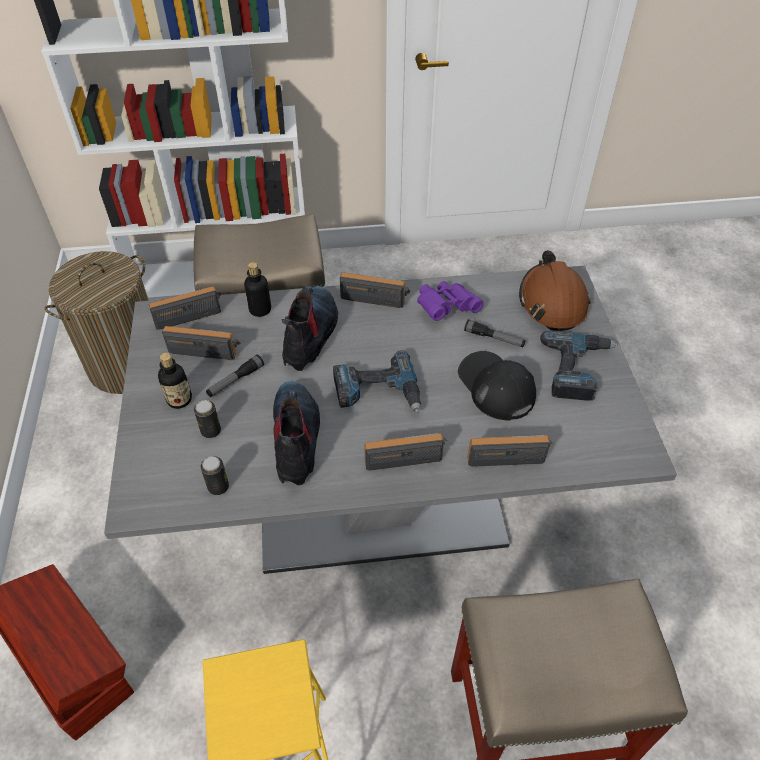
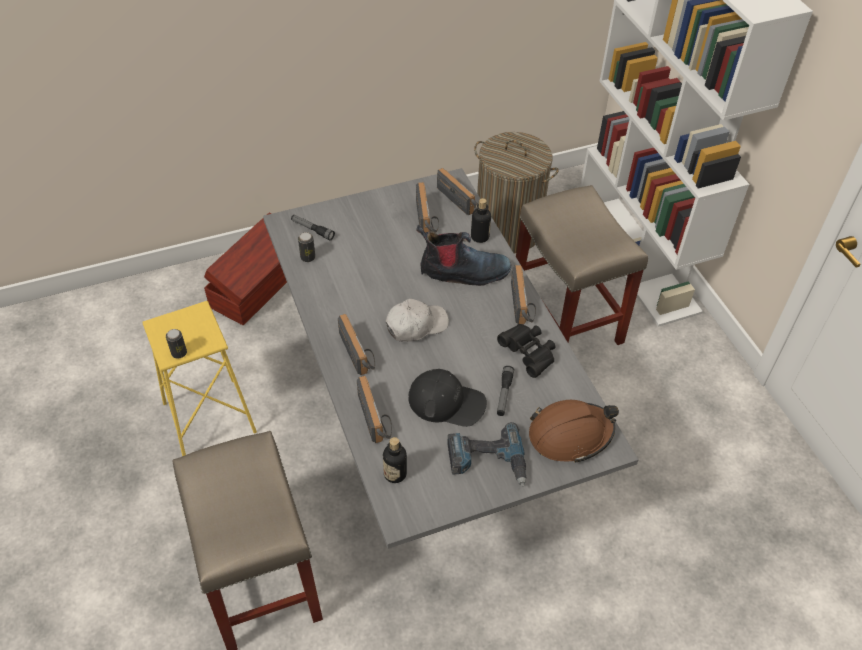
camera: 75 degrees right, 0 degrees up
(179, 400) = (375, 218): bottle -> bottle (395, 474)
(211, 431) = (353, 241): can -> can (179, 353)
(235, 380) = (402, 242): flashlight -> flashlight (312, 230)
(296, 438) = (358, 287): boot -> none
(377, 392) = (416, 325): power drill -> white cap
(446, 308) = (528, 354): purple binoculars -> black binoculars
(496, 386) = (447, 402): black cap -> black cap turned 60 degrees clockwise

